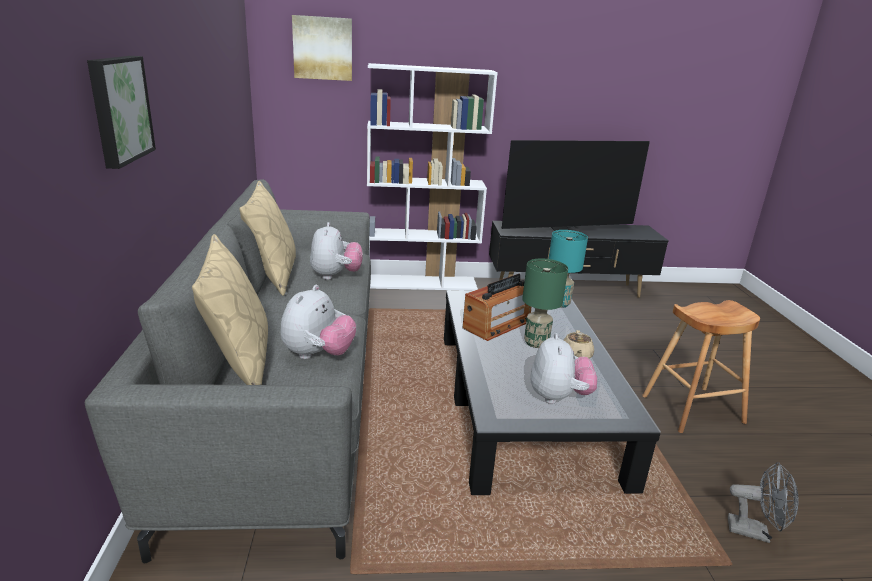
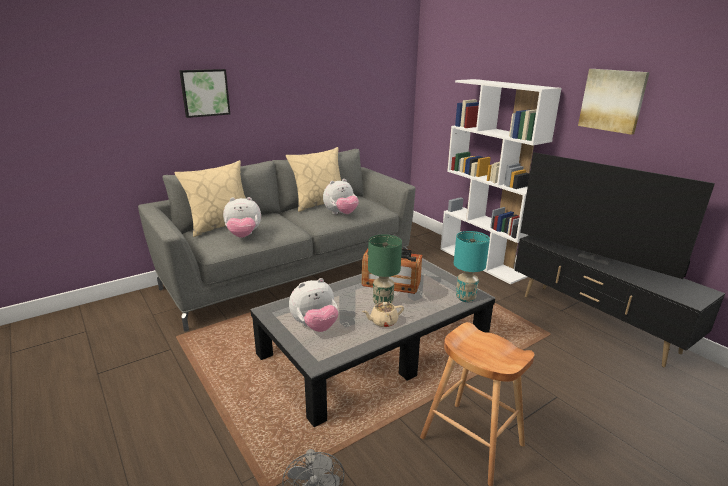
camera: 60 degrees right, 0 degrees up
(323, 48) = (451, 67): picture -> picture (612, 100)

